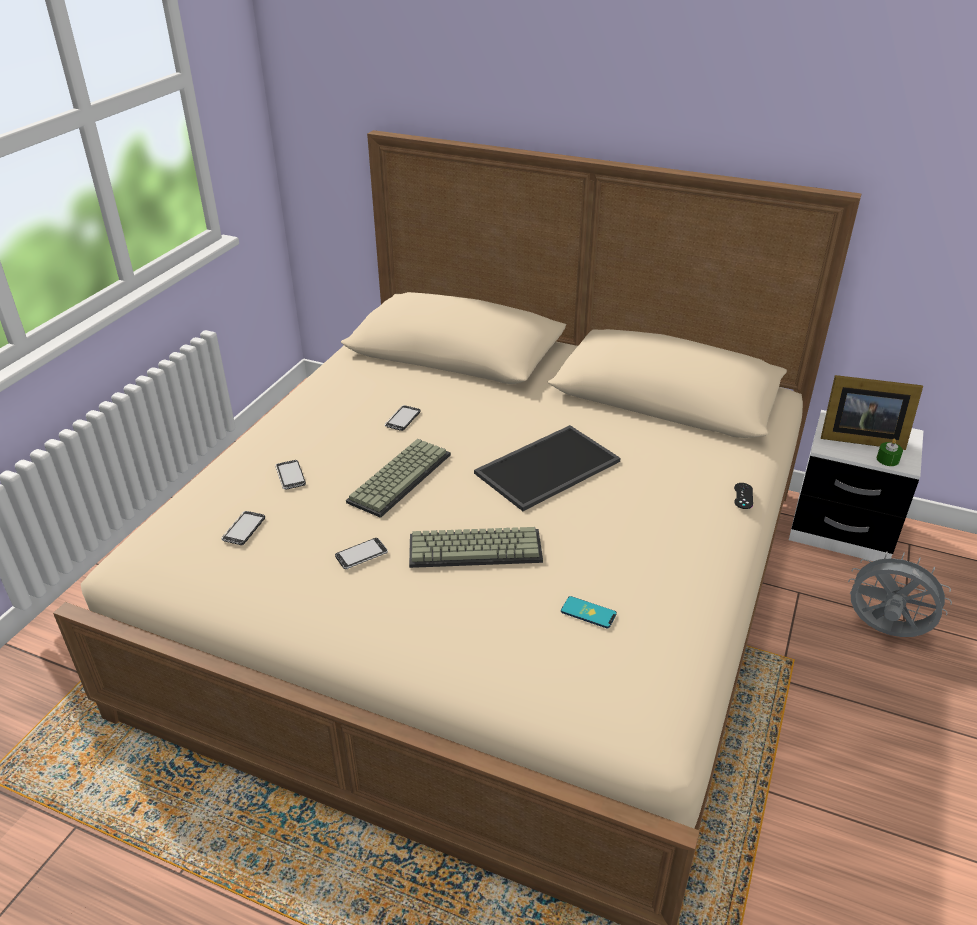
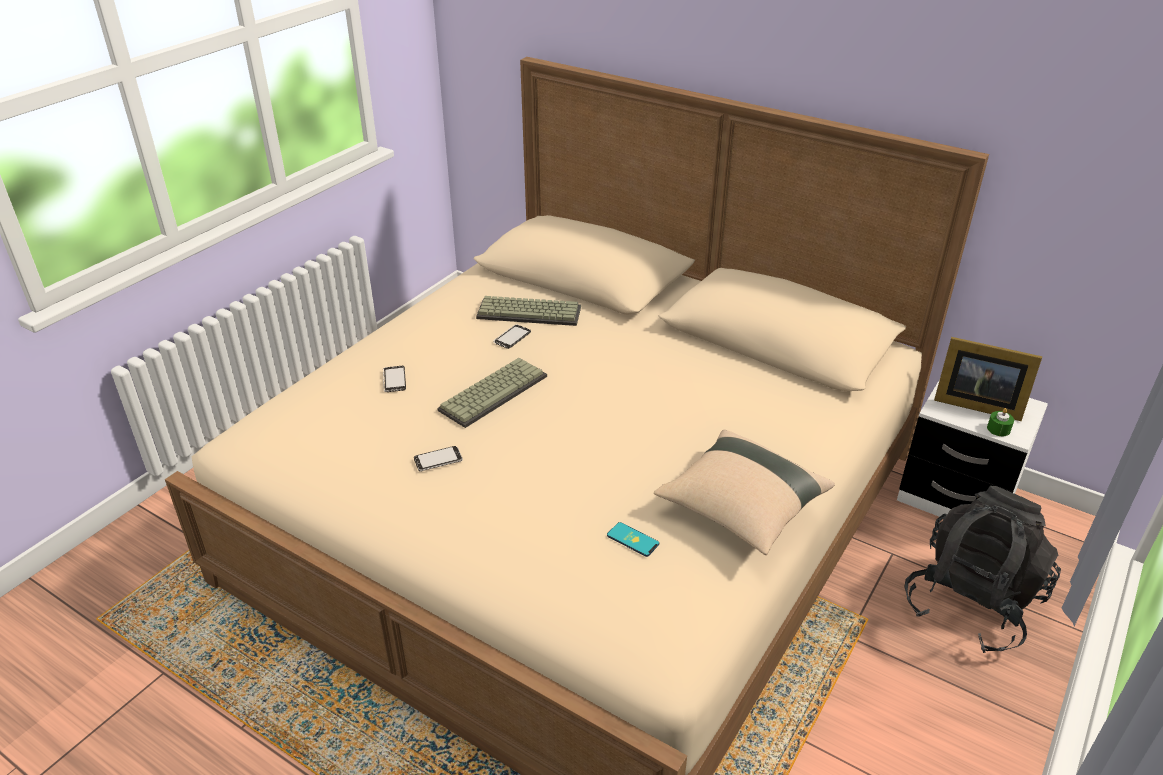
camera: 10 degrees right, 0 degrees up
(244, 529) = (340, 424): phone -> none
(476, 547) = (545, 466): keyboard -> keyboard (530, 312)
(547, 466) = (636, 397): tray -> none
(685, 566) = (741, 508): none -> beige pillow
(743, 496) = (822, 447): black game controller -> none
(884, 631) = (971, 604): grey fan -> black backpack

